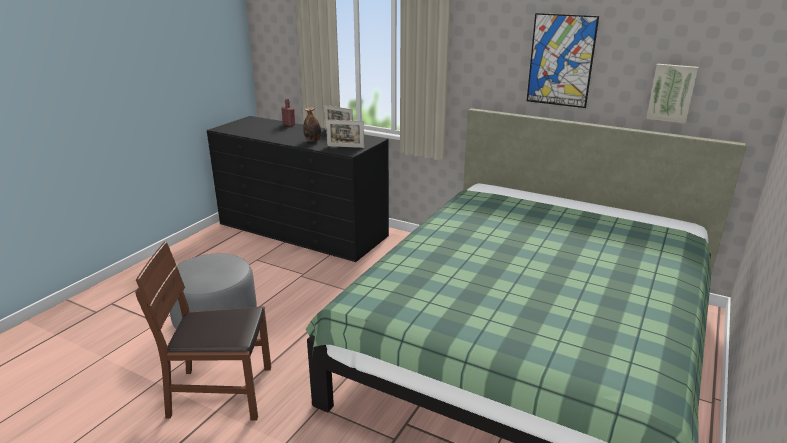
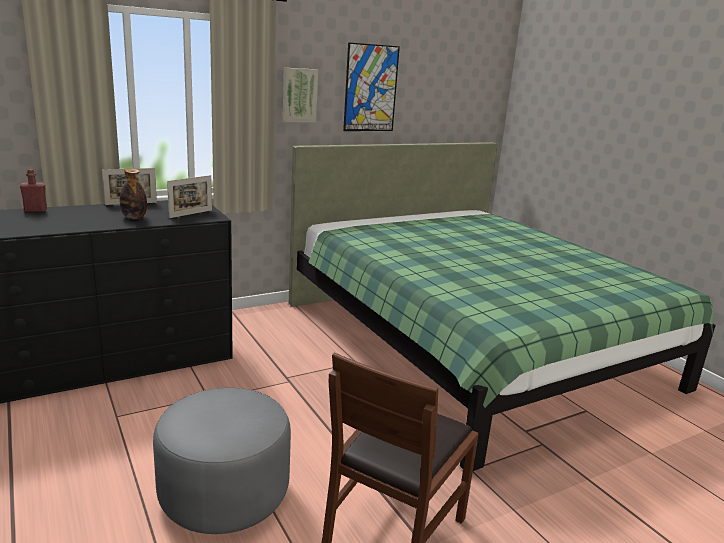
camera: 60 degrees left, 5 degrees down
(671, 93) = (448, 110): picture -> picture (299, 95)

